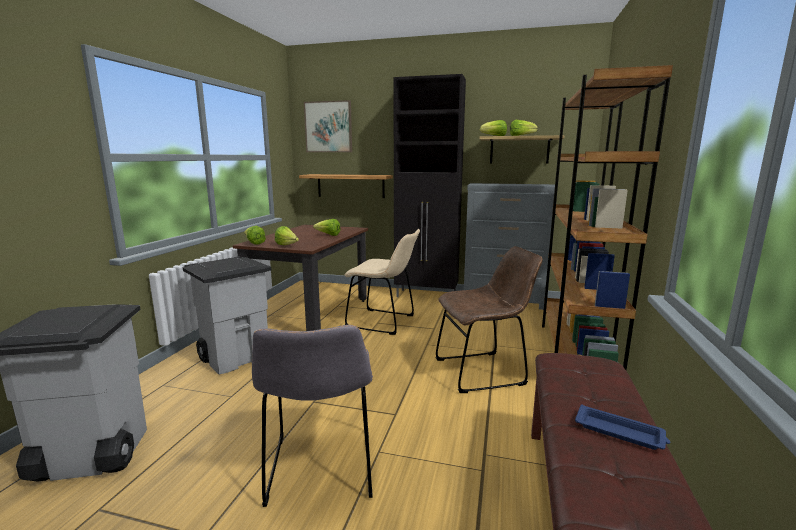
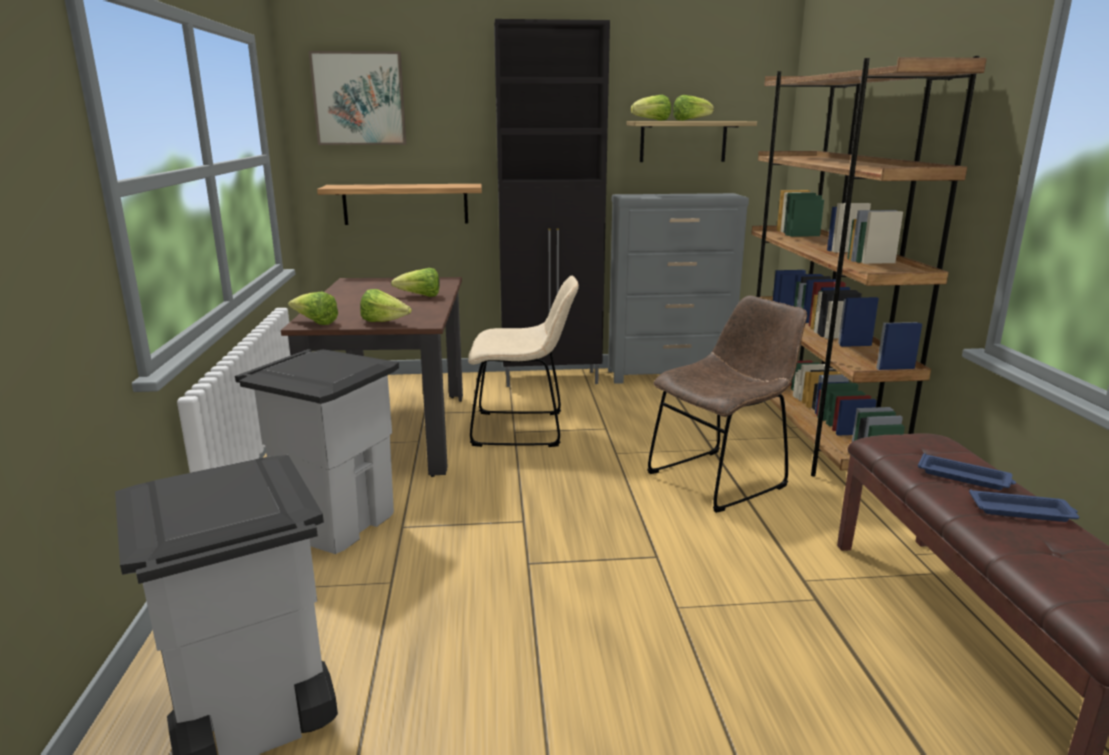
camera: 20 degrees left, 5 degrees up
(321, 470) = (625, 648): grey chair -> none
(596, 395) = (965, 477): none -> blue tray

